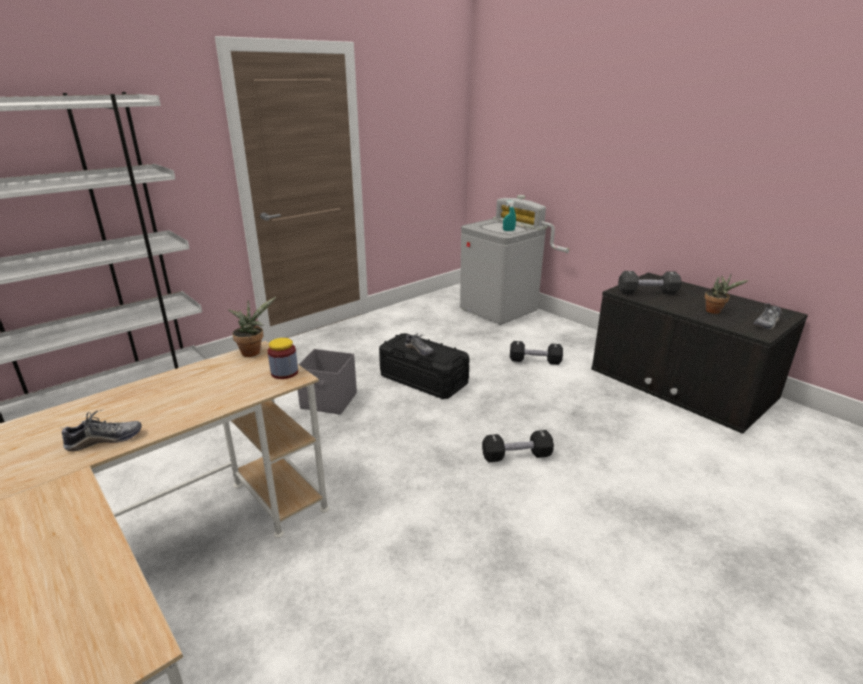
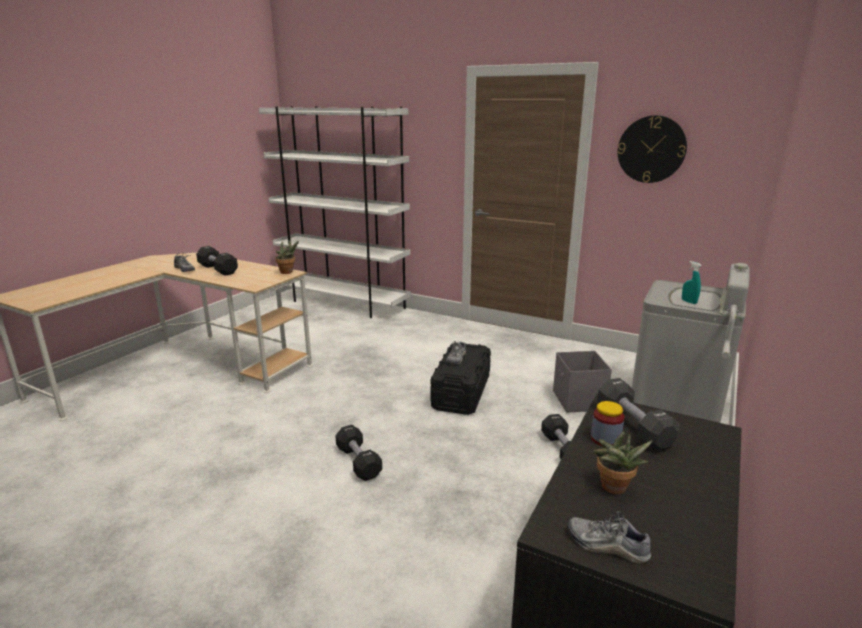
camera: 70 degrees right, 5 degrees down
(158, 406) = (218, 269): none -> black dumbbell
(284, 372) = (261, 283): jar -> jar (605, 439)
(329, 401) = (397, 361): grey storage box -> grey storage box (578, 401)
(402, 123) = (651, 149): none -> wall clock

